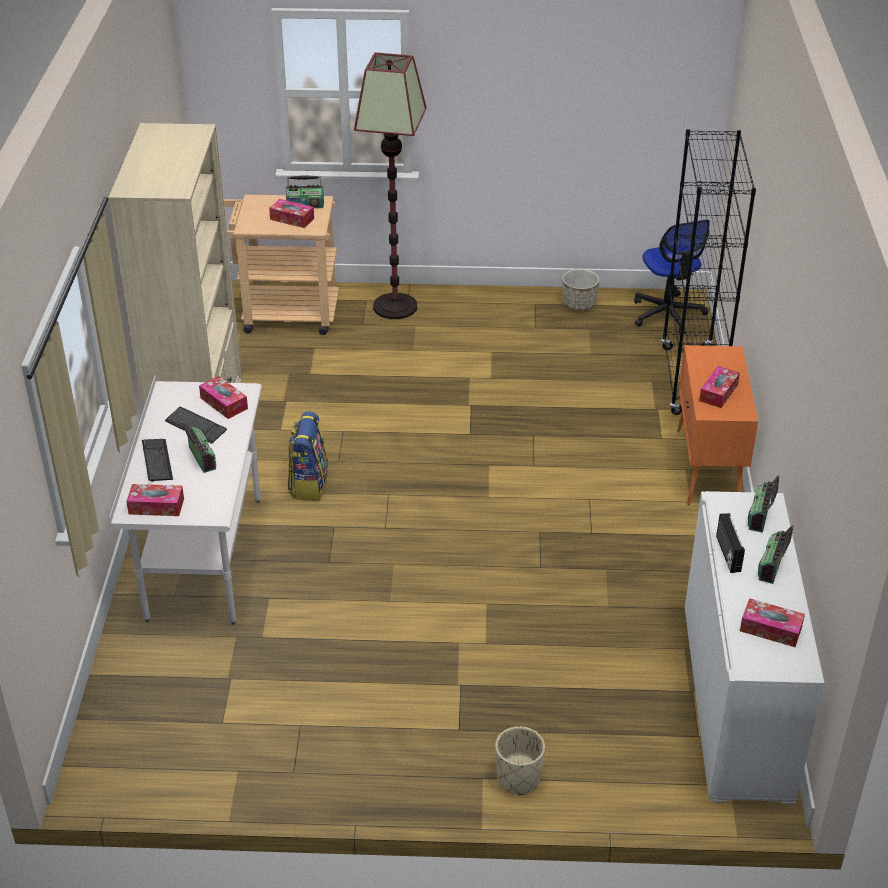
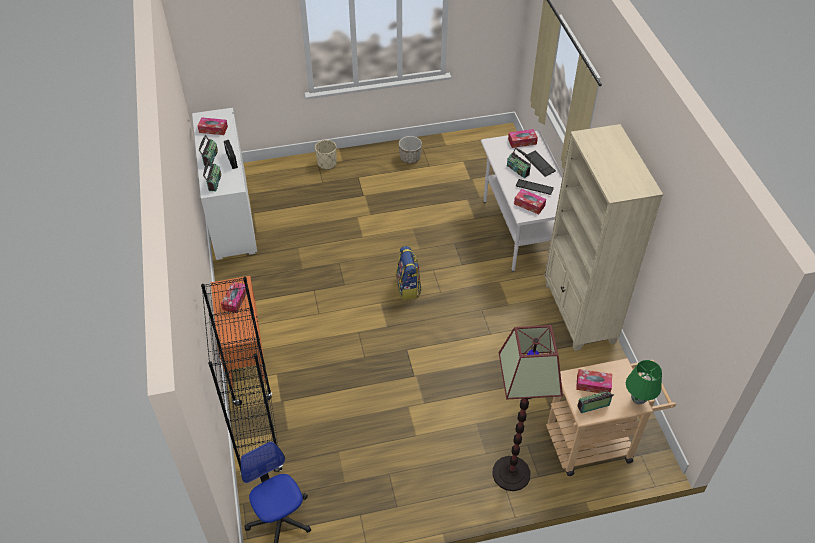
camera: 165 degrees right, 10 degrees up
(252, 202) = (638, 399): none -> green table lamp
(308, 484) = (490, 289): backpack -> backpack (408, 288)
(579, 304) = (358, 514): planter -> planter (410, 158)

